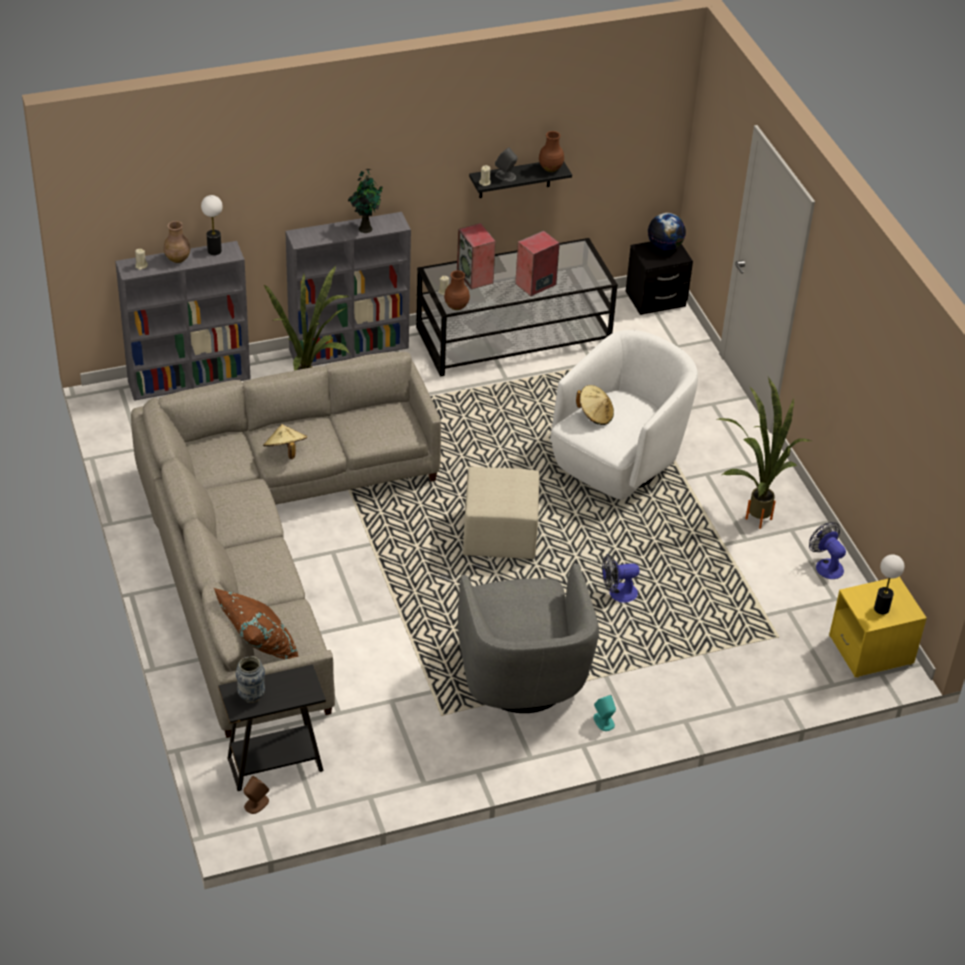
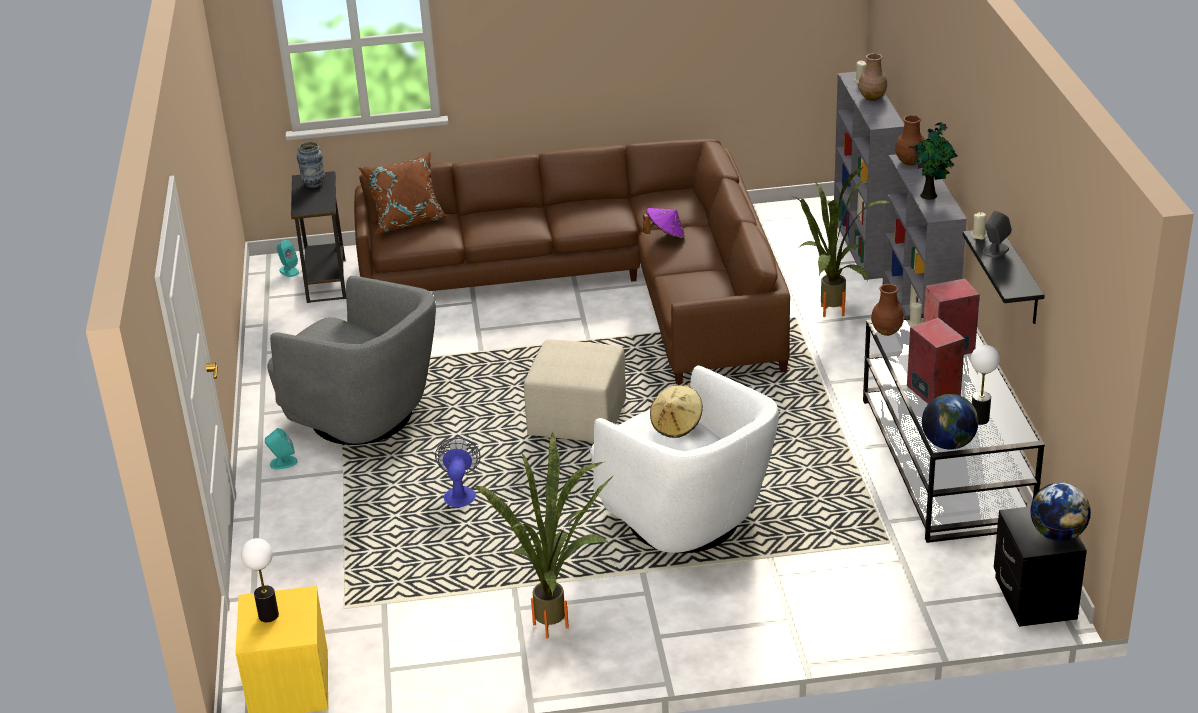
camera: 105 degrees right, 10 degrees down
(214, 251) = (885, 115): table lamp -> table lamp (979, 419)
(256, 804) = (289, 271): brown speaker -> turquoise speaker
(268, 545) = (603, 284): grey sofa -> brown sofa
(285, 451) = (665, 236): beige hat -> purple hat
(521, 679) = (363, 417): grey armchair -> grey armchair turned 150 degrees counterclockwise
(550, 168) = (1017, 283): brown vase -> brown vase (909, 161)
(599, 277) = (948, 443): none -> globe
(826, 565) = (448, 673): fan -> none

